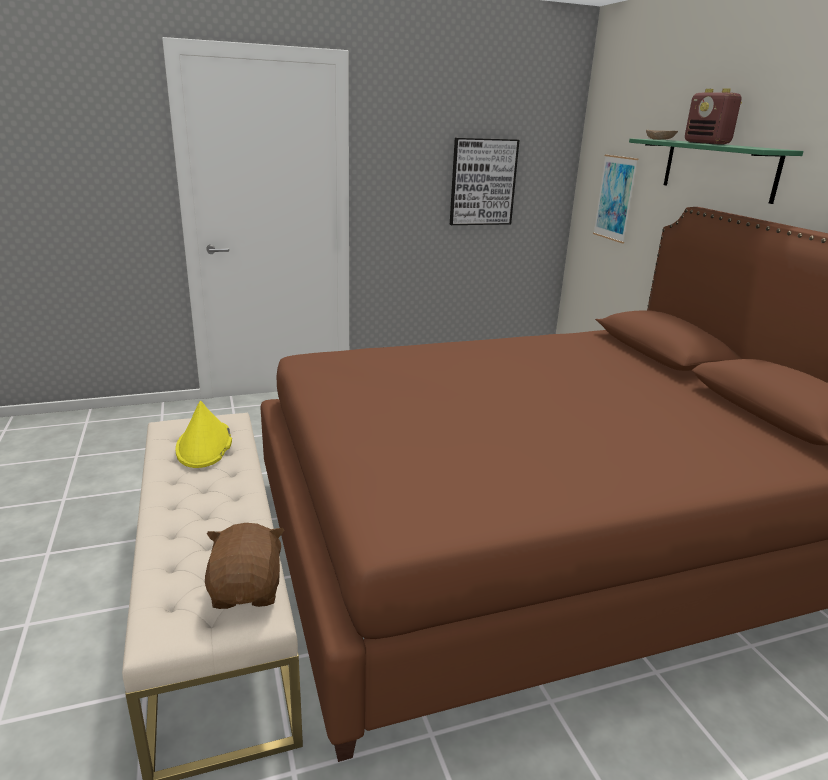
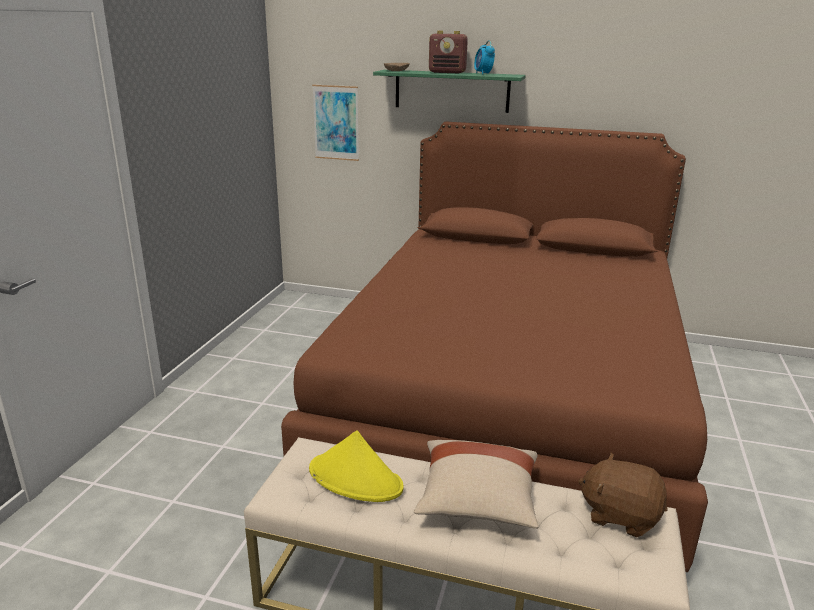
camera: 55 degrees left, 0 degrees up
(215, 505) = (477, 500): none -> beige pillow
(482, 182) = (221, 127): picture -> none
(742, 146) = (483, 74): none -> alarm clock

